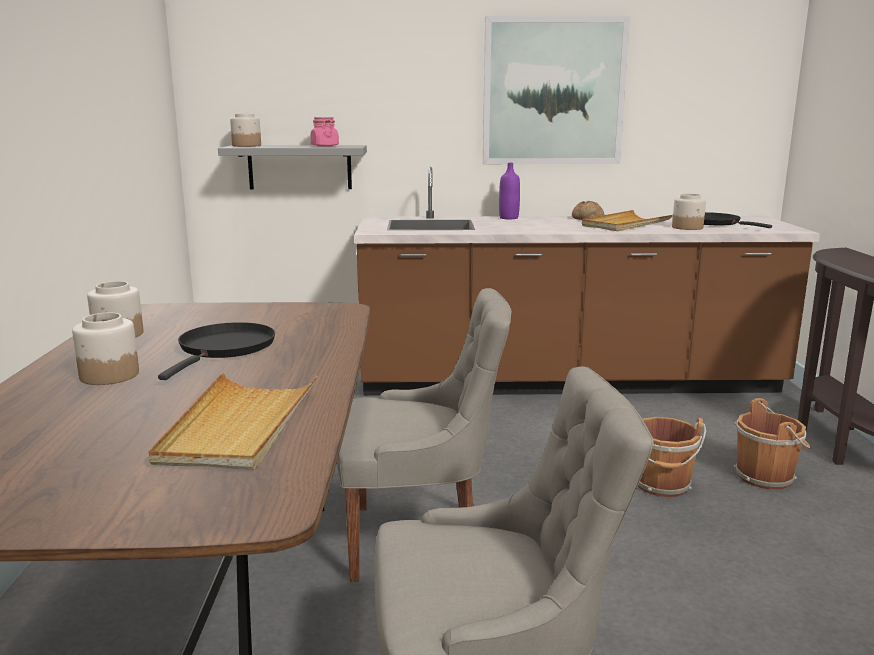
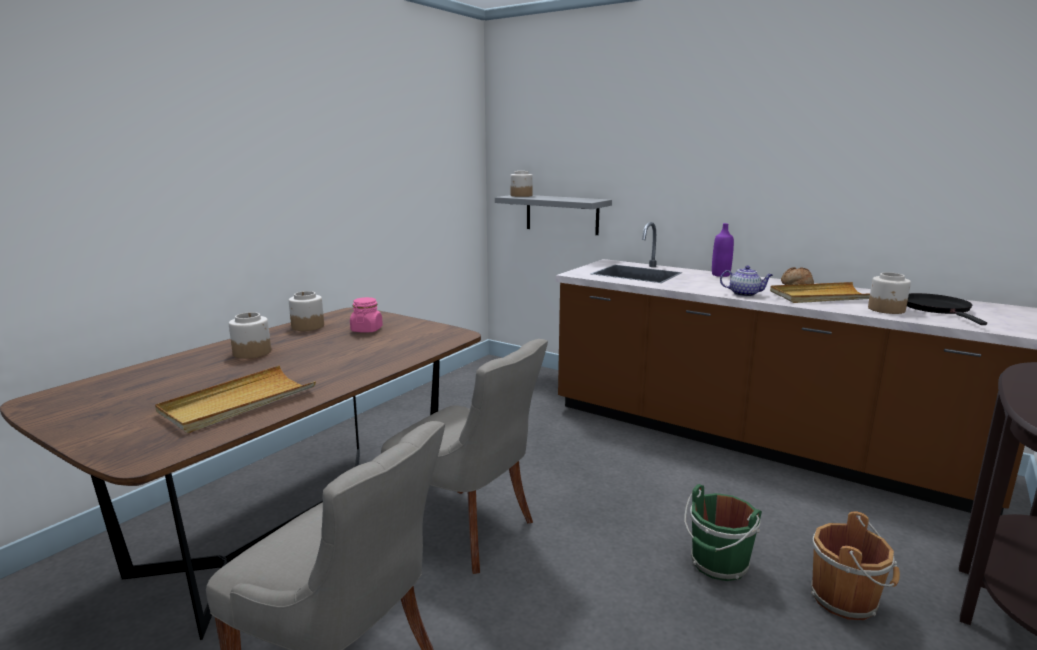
camera: 35 degrees right, 0 degrees up
(225, 349) = (335, 349): black frying pan -> none
(324, 146) = (572, 199): pink jar -> pink jar (367, 330)
(553, 92) = (783, 157): picture -> none
(567, 229) = (745, 294): none -> teapot
(662, 485) = (718, 564): brown bucket -> green bucket

